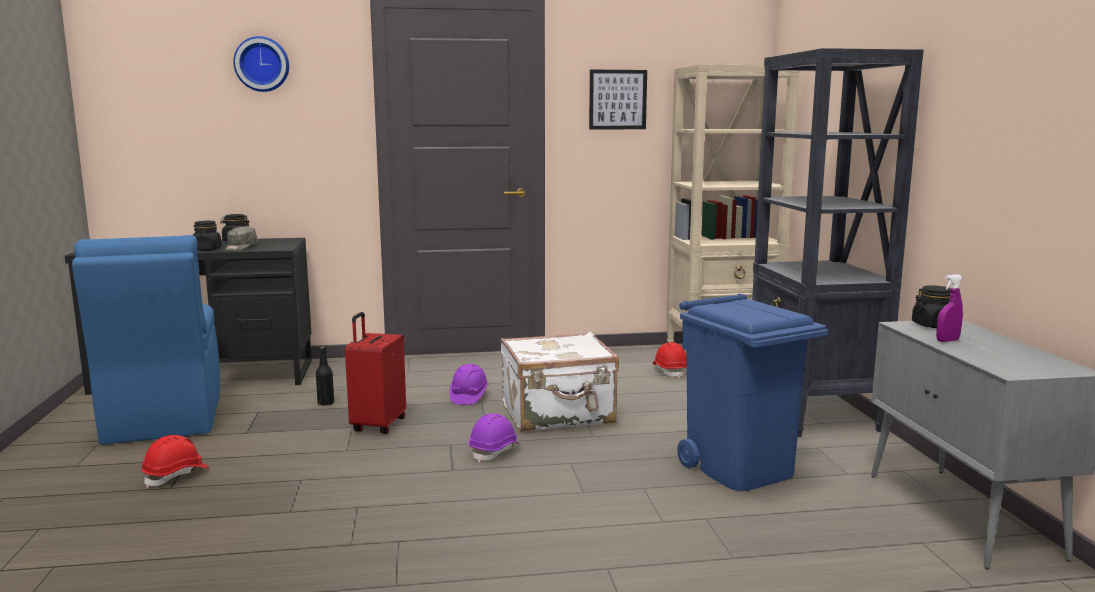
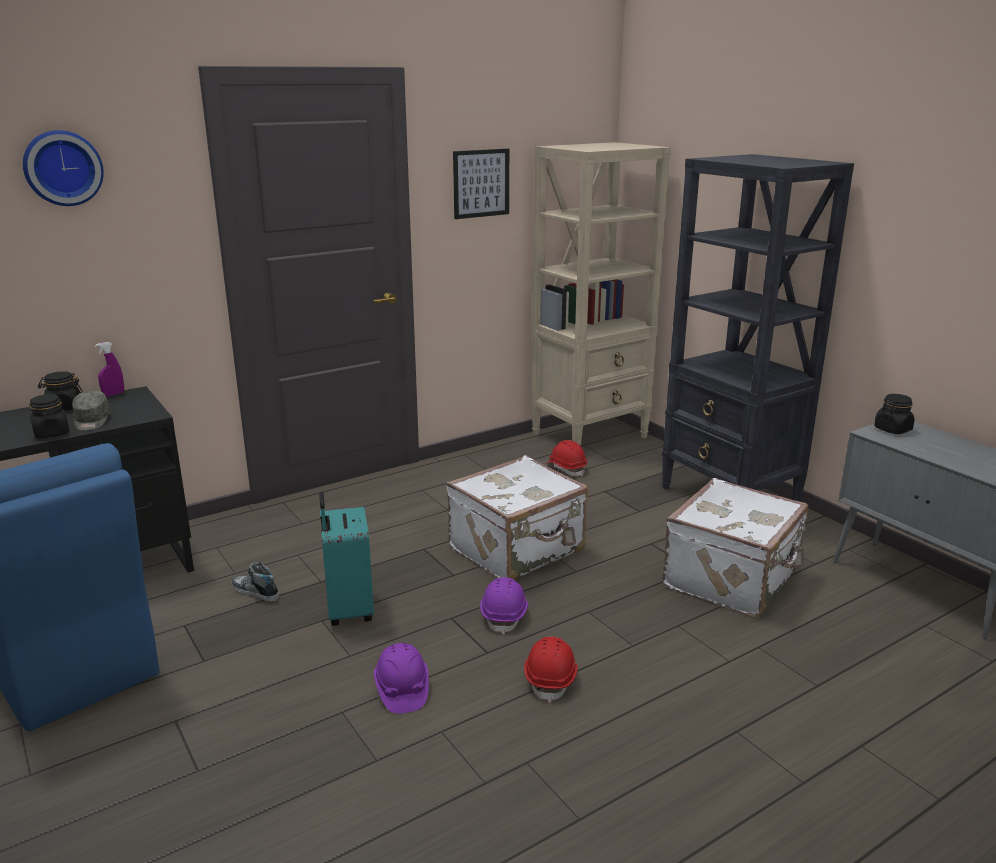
camera: 25 degrees left, 10 degrees up
(176, 475) = (185, 749): red hard hat -> red hard hat (551, 679)
(326, 403) = (255, 592): black bottle -> shoe
(377, 425) = (348, 610): red suitcase -> turquoise suitcase
(468, 397) = (405, 546): purple hard hat -> purple hard hat (402, 690)
(741, 469) = (733, 580): blue trash can -> white suitcase
(947, 340) = (927, 449): purple spray bottle -> purple spray bottle (113, 394)

